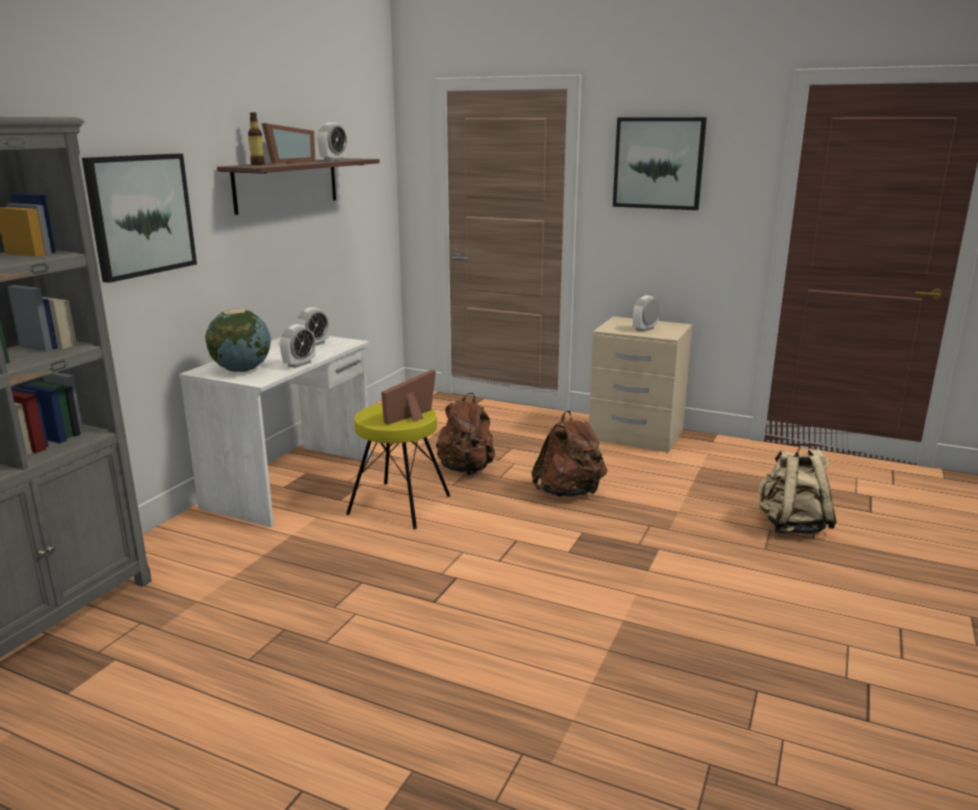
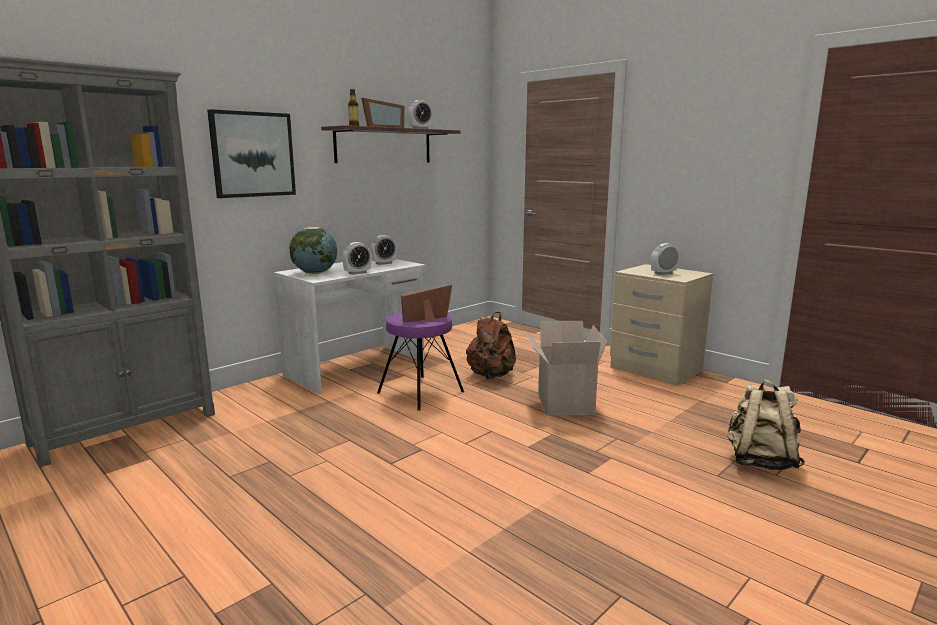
camera: 20 degrees right, 5 degrees down
(399, 505) = (420, 392): yellow stool -> purple stool
(569, 492) = (563, 403): brown backpack -> cardboard box
(658, 163) = (688, 130): picture -> none

